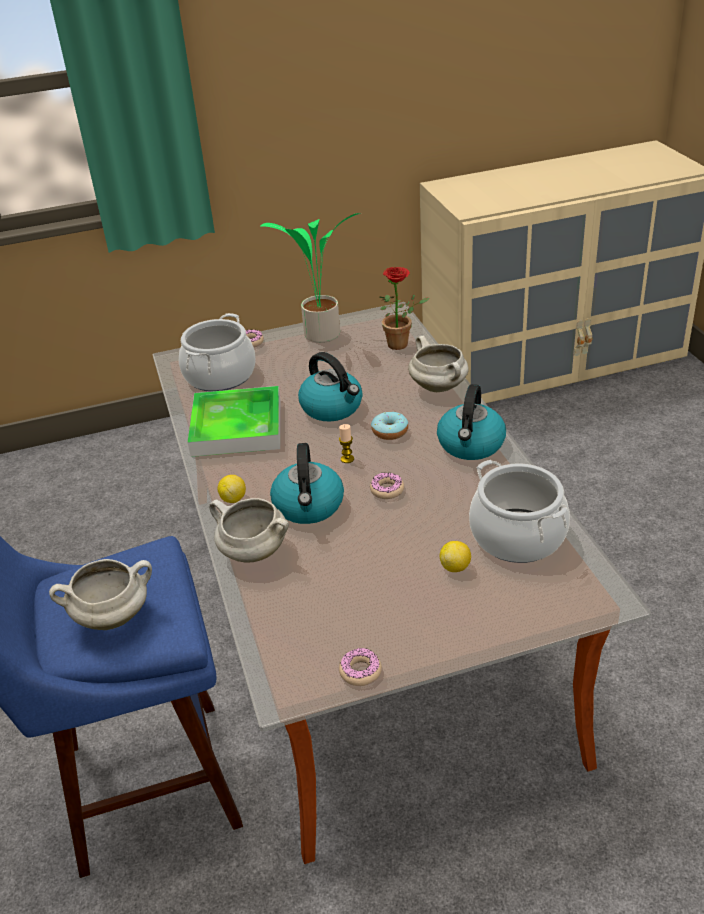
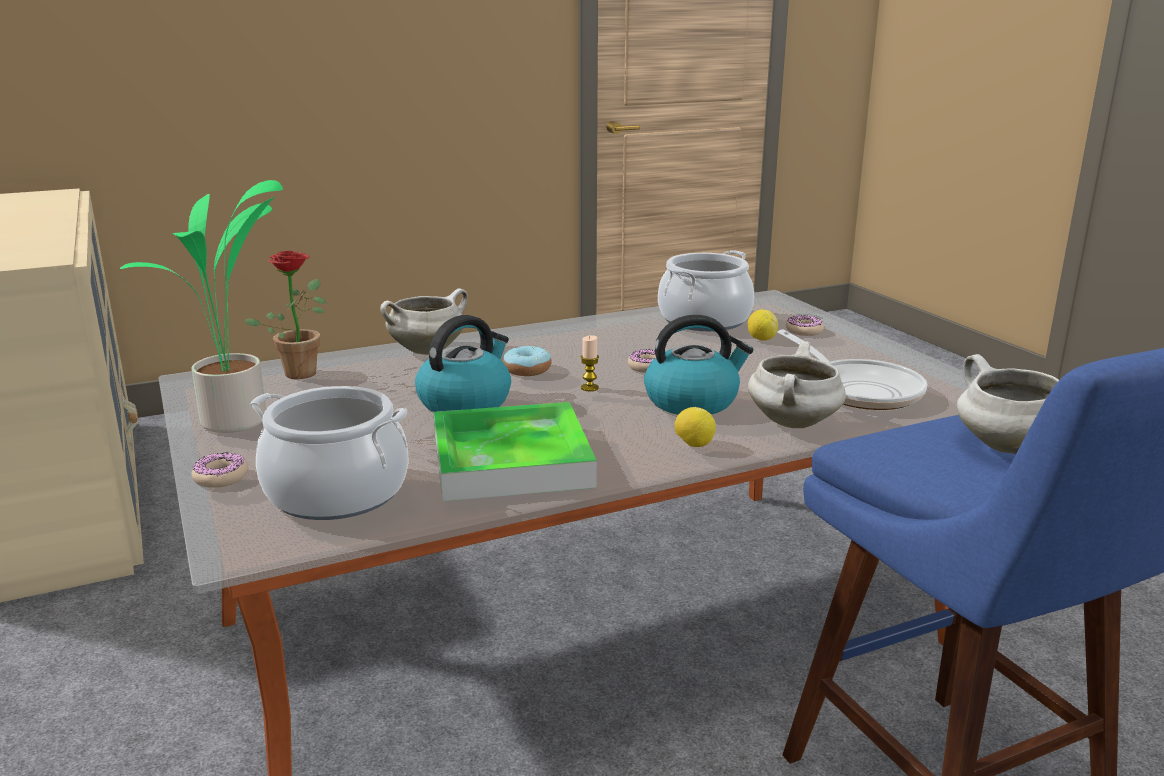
camera: 100 degrees left, 15 degrees down
(311, 606) = (859, 389): none -> frying pan
(360, 671) = (926, 366): donut -> donut (804, 331)
(471, 445) = (555, 336): kettle -> none

